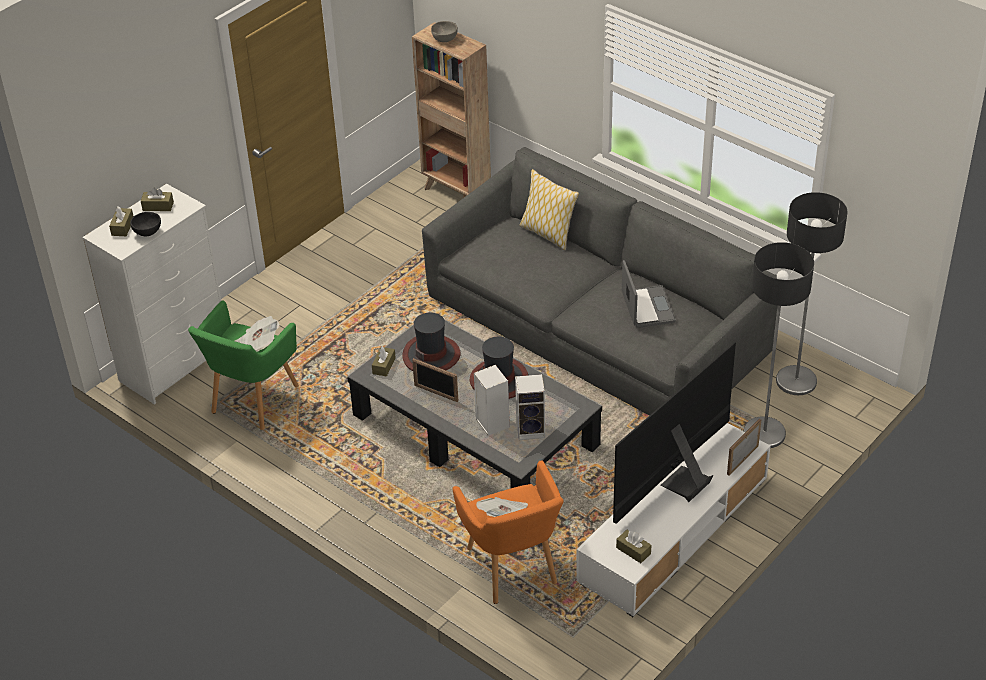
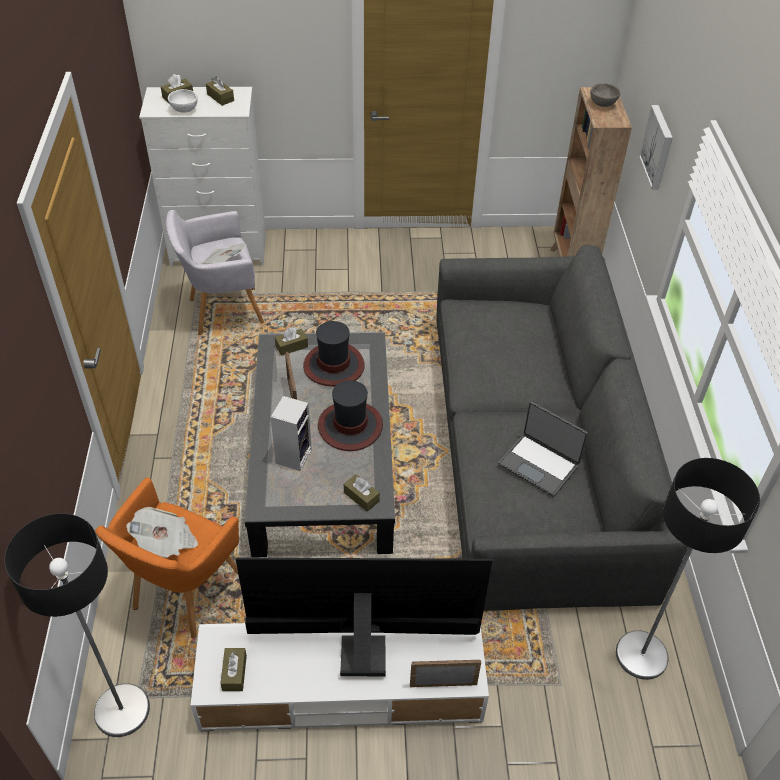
camera: 45 degrees right, 5 degrees up
(148, 232) = (184, 110): black bowl -> white bowl
(252, 402) = (222, 311): green armchair -> grey armchair
(531, 429) = (312, 488): speaker -> none
(532, 46) = (658, 147): none -> picture
(548, 234) = (550, 338): pillow -> none
(567, 410) = (361, 497): none -> brown tissue box
(646, 308) = (539, 464): laptop -> laptop turned 90 degrees clockwise
(764, 433) = (542, 677): floor lamp -> floor lamp (121, 710)

